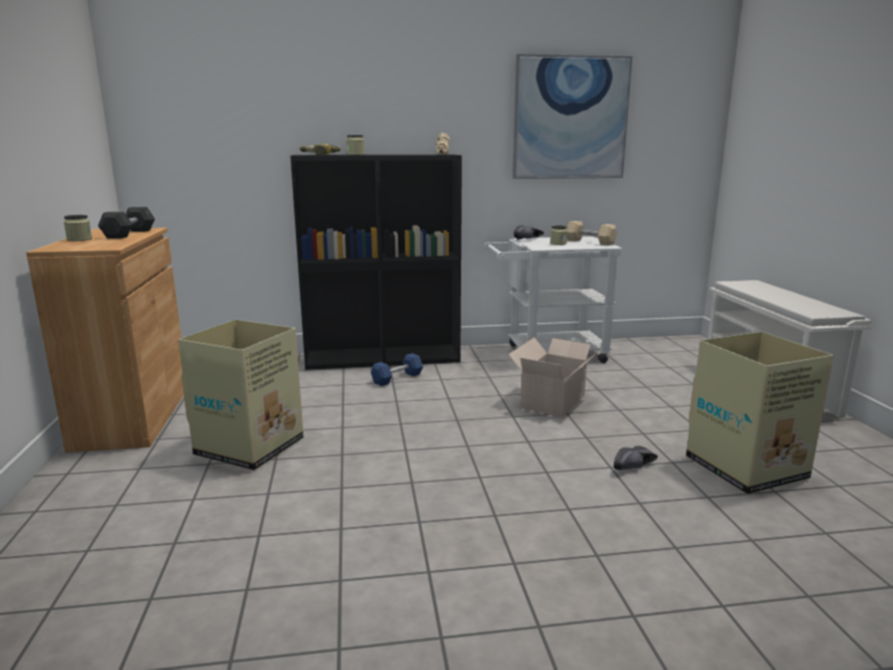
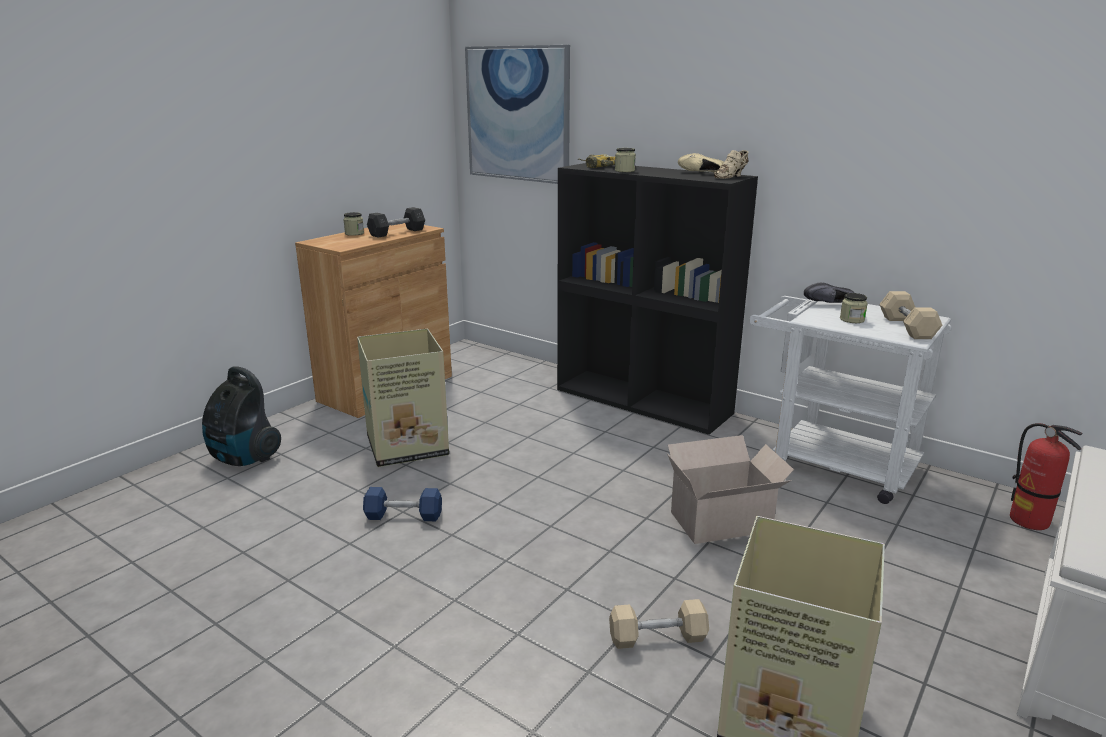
camera: 45 degrees right, 5 degrees up
(72, 527) = (243, 458): none -> vacuum cleaner
(397, 378) = (616, 429): blue dumbbell -> blue dumbbell (404, 516)
(412, 154) = (701, 173): none -> beige shoe
(570, 118) = (937, 137): picture -> picture (518, 114)
(635, 468) = (657, 637): black shoe -> beige dumbbell
(665, 348) = (1029, 521): none -> fire extinguisher

